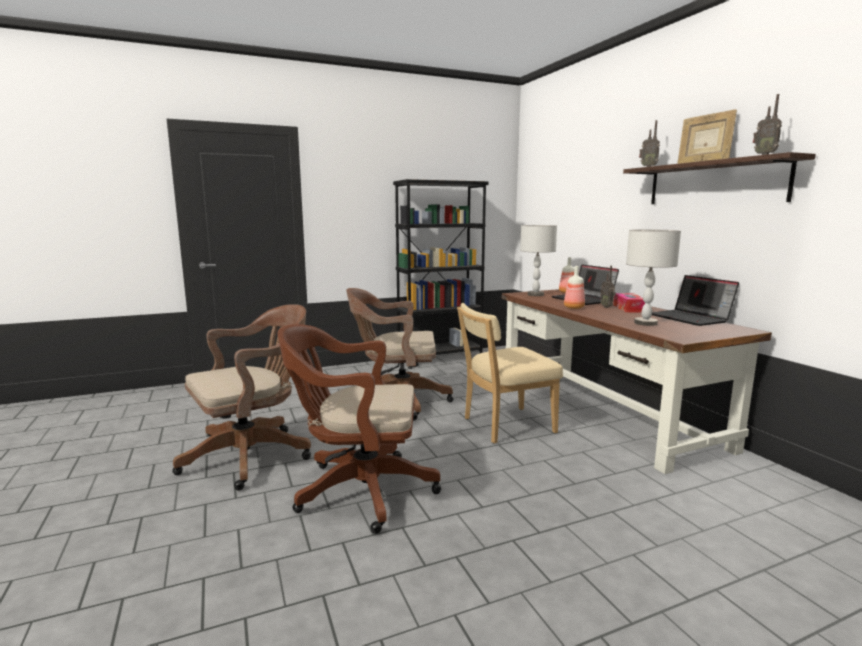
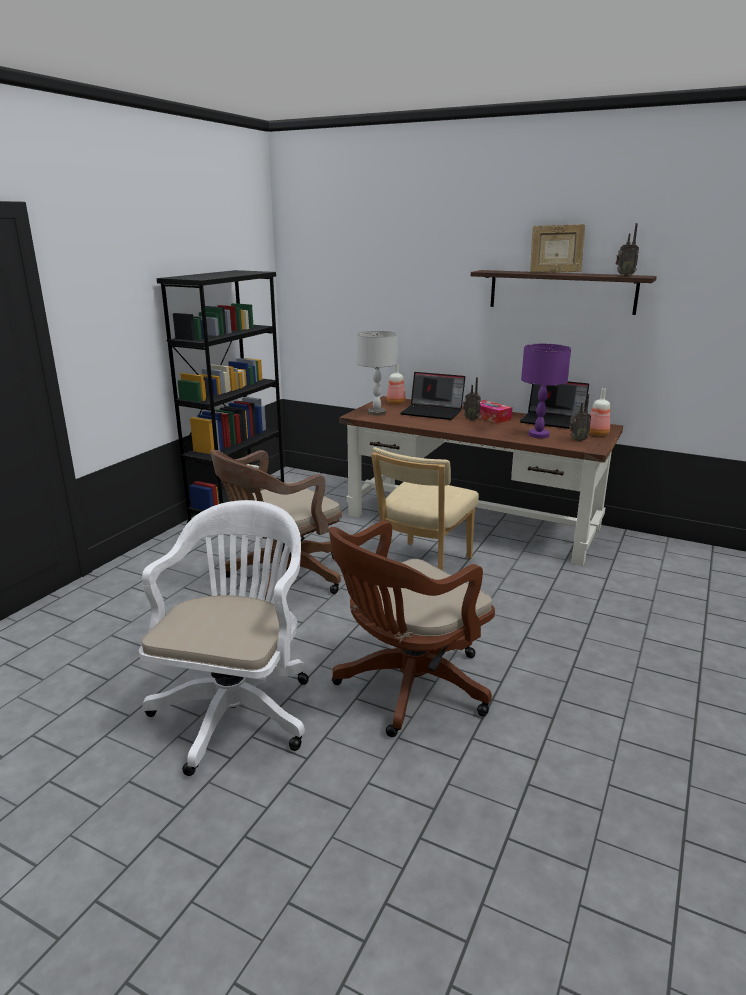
camera: 40 degrees left, 10 degrees up
(253, 455) = (237, 708): brown office chair -> white office chair
(573, 307) = (448, 426): bottle -> bottle (596, 434)
(645, 323) = (538, 435): grey table lamp -> purple table lamp
(648, 167) = (495, 271): radio -> radio (577, 440)

